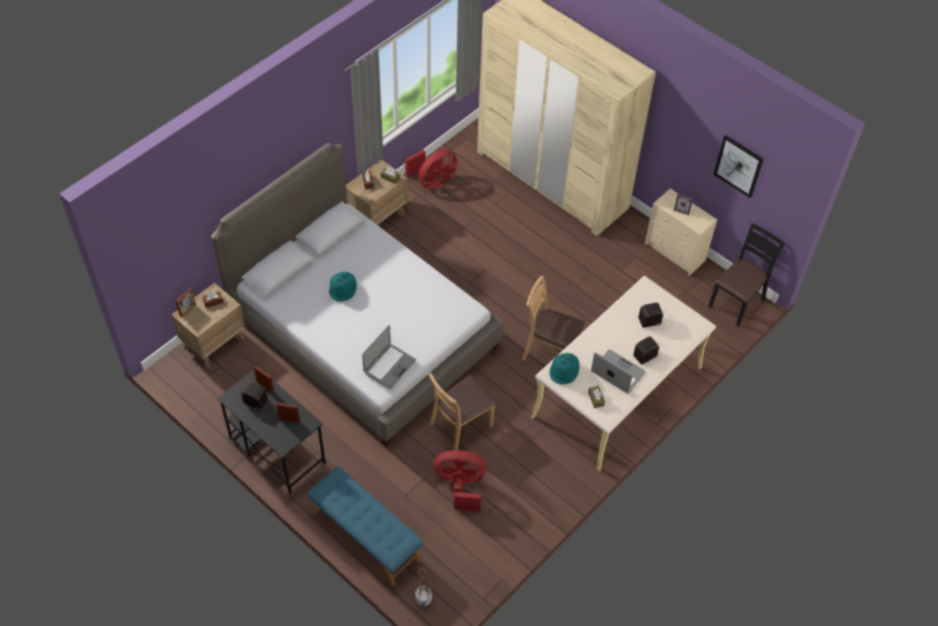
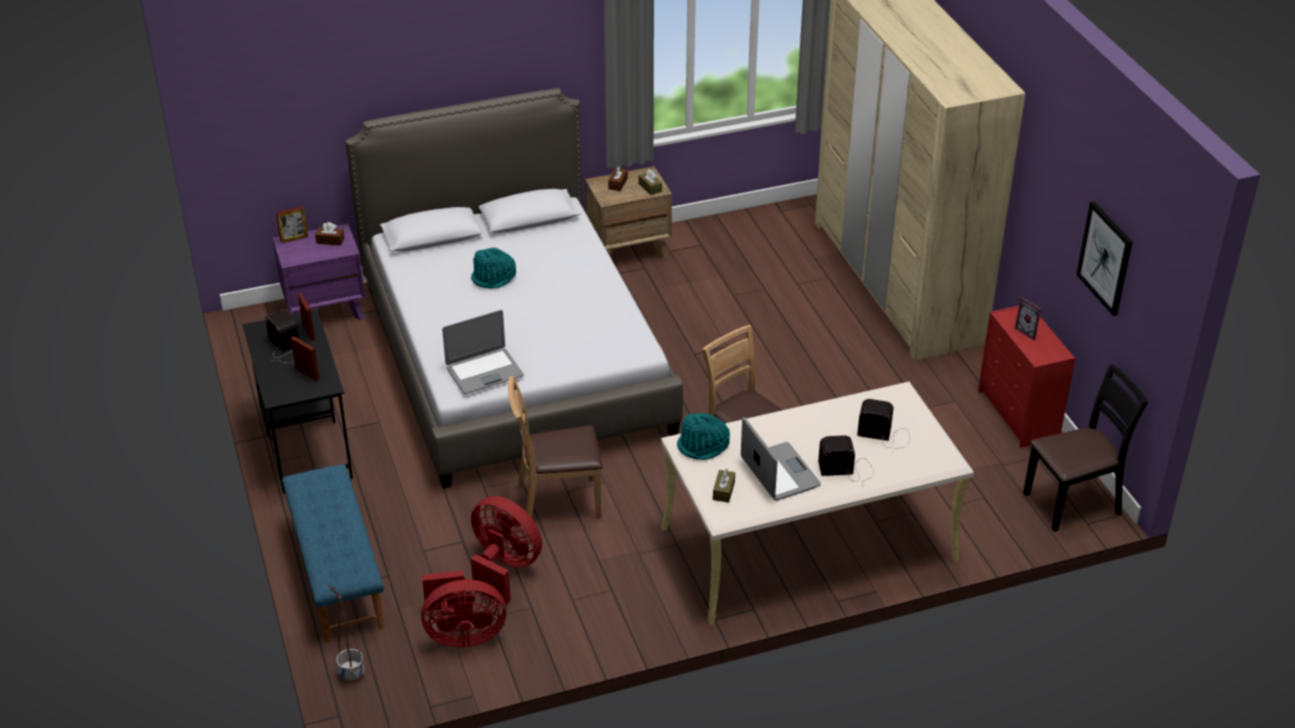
camera: 30 degrees right, 15 degrees down
(214, 342) = (325, 310): brown nightstand -> purple nightstand
(433, 181) = (731, 235): red fan -> red fan (462, 634)
(675, 253) = (1019, 415): beige dresser -> red dresser

